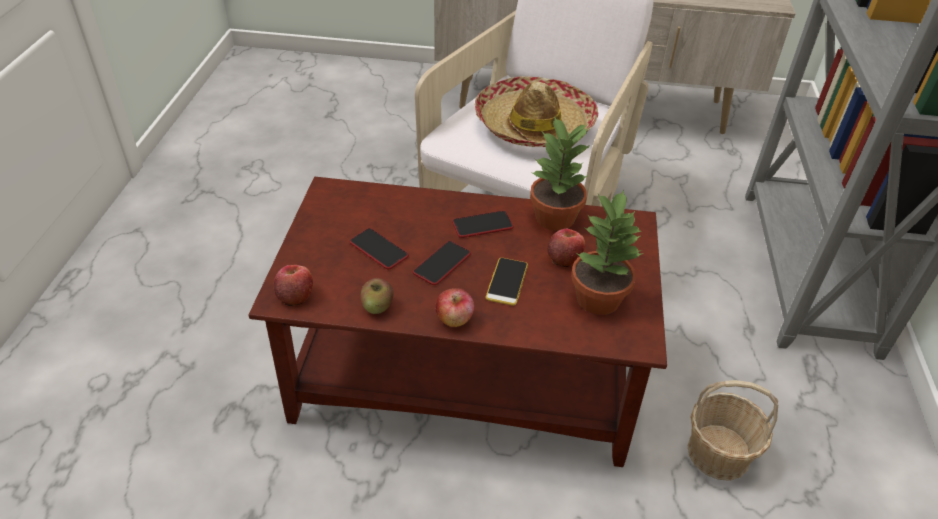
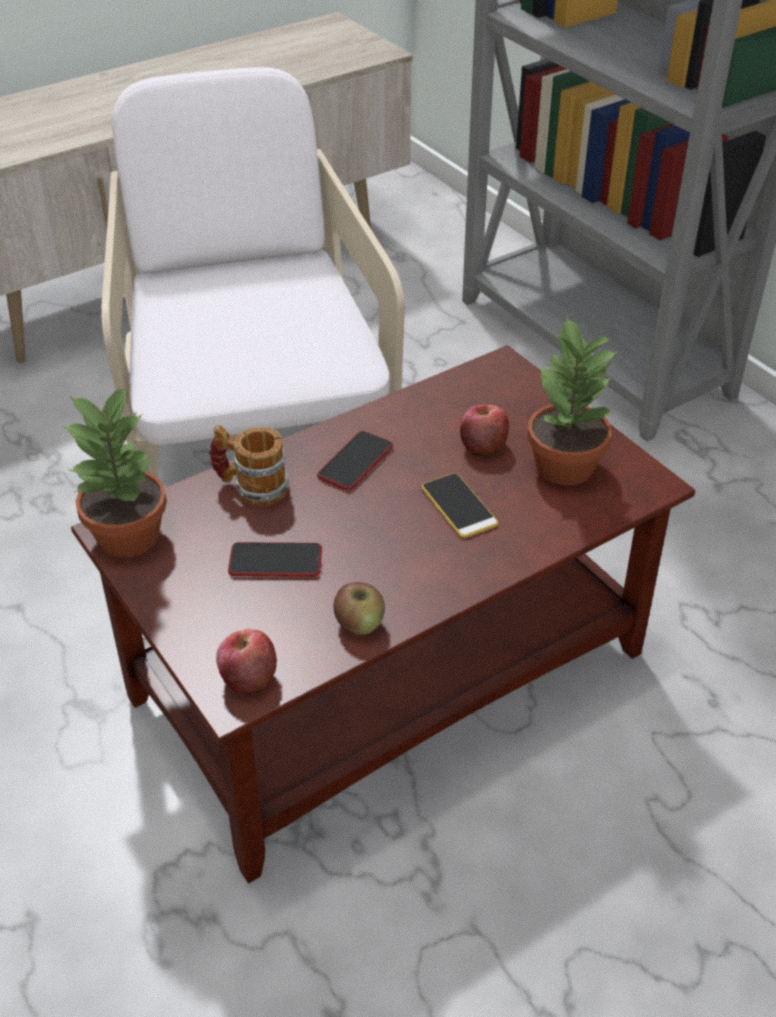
camera: 40 degrees left, 0 degrees up
(414, 206) = (251, 487): none -> mug
(442, 264) = (367, 531): phone -> none
(454, 319) = (457, 580): apple -> none
(533, 125) = (255, 318): hat -> none
(555, 219) = (422, 409): potted plant -> potted plant (130, 536)
(719, 453) = (703, 578): basket -> none

